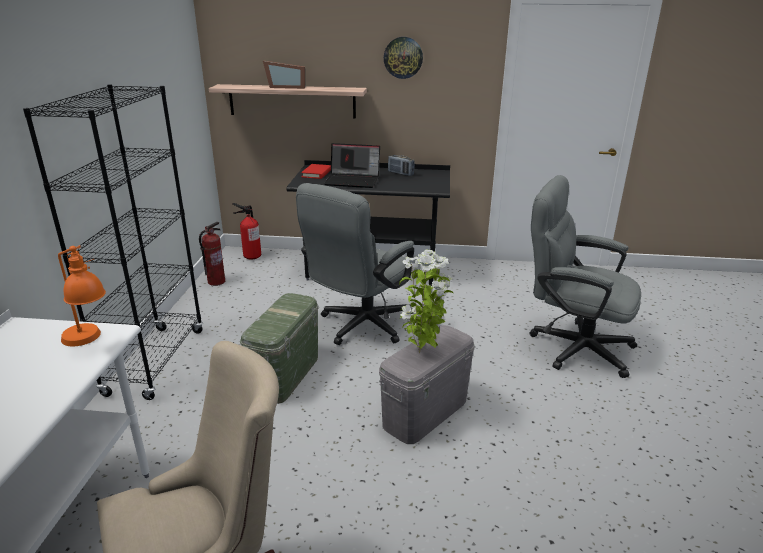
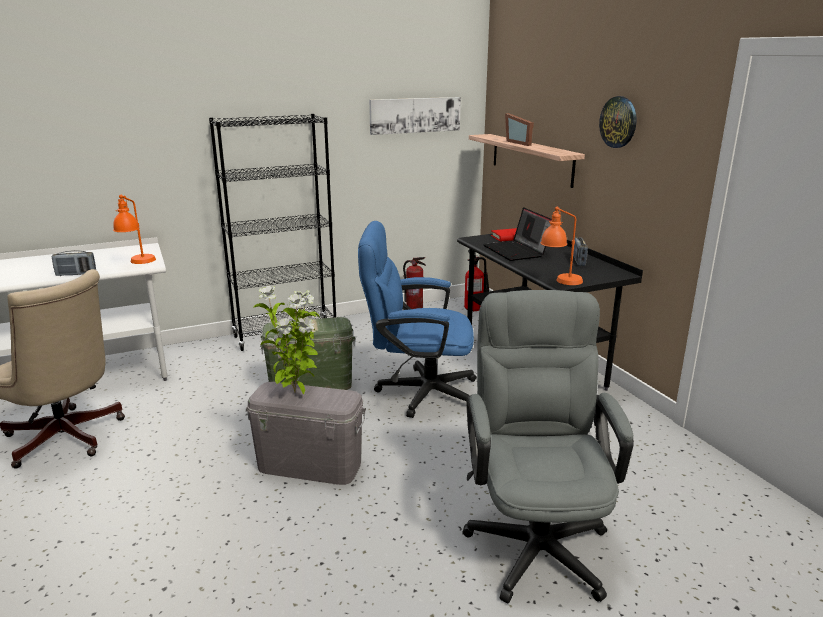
camera: 60 degrees right, 5 degrees down
(55, 396) = (76, 274): none -> radio
(168, 73) = (415, 115): none -> picture
(360, 327) = (418, 392): grey office chair -> blue office chair
(435, 189) = (560, 282): none -> orange table lamp

